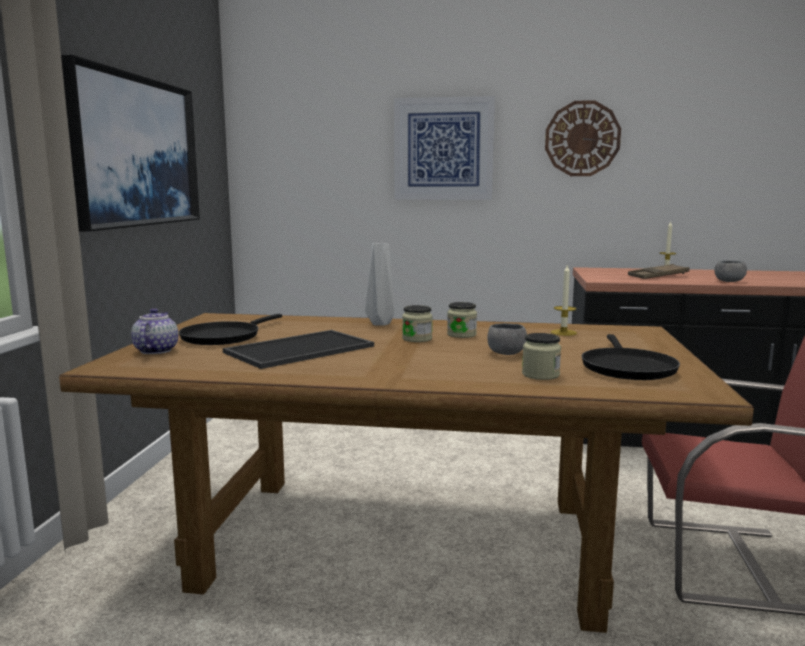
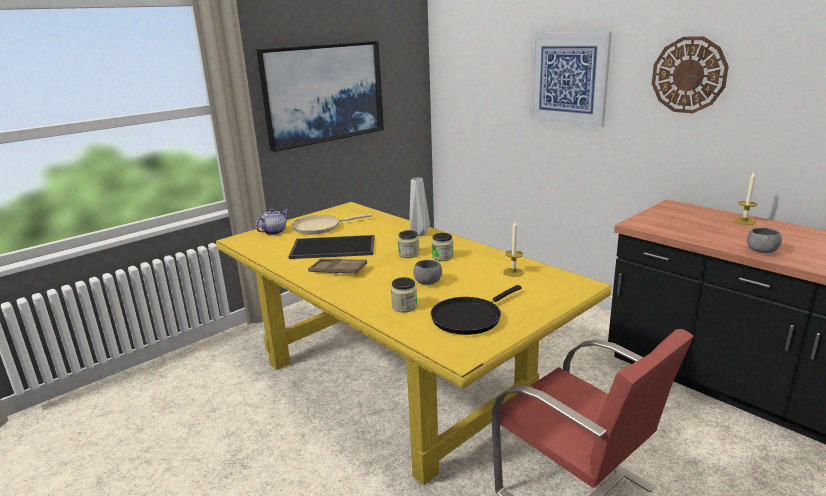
camera: 40 degrees right, 10 degrees up
(224, 337) = (320, 227): black frying pan -> beige frying pan
(401, 542) = (393, 382): brown dining table -> yellow dining table
(658, 276) = (709, 228): brown tray -> brown tray (338, 270)

